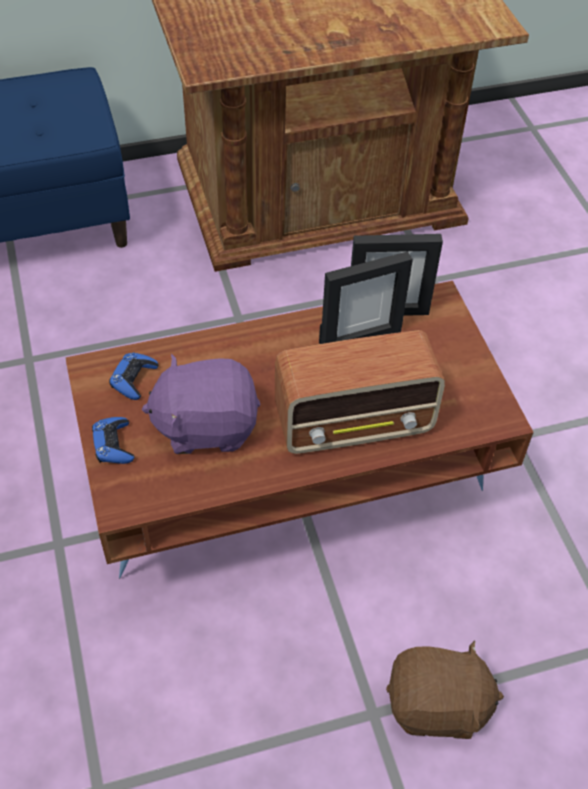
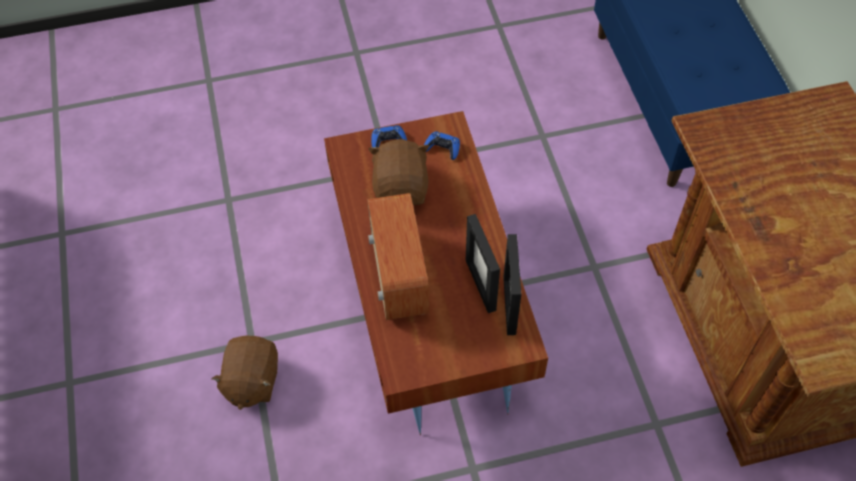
camera: 95 degrees right, 5 degrees up
(206, 425) = (401, 189): purple plush toy -> brown plush toy

